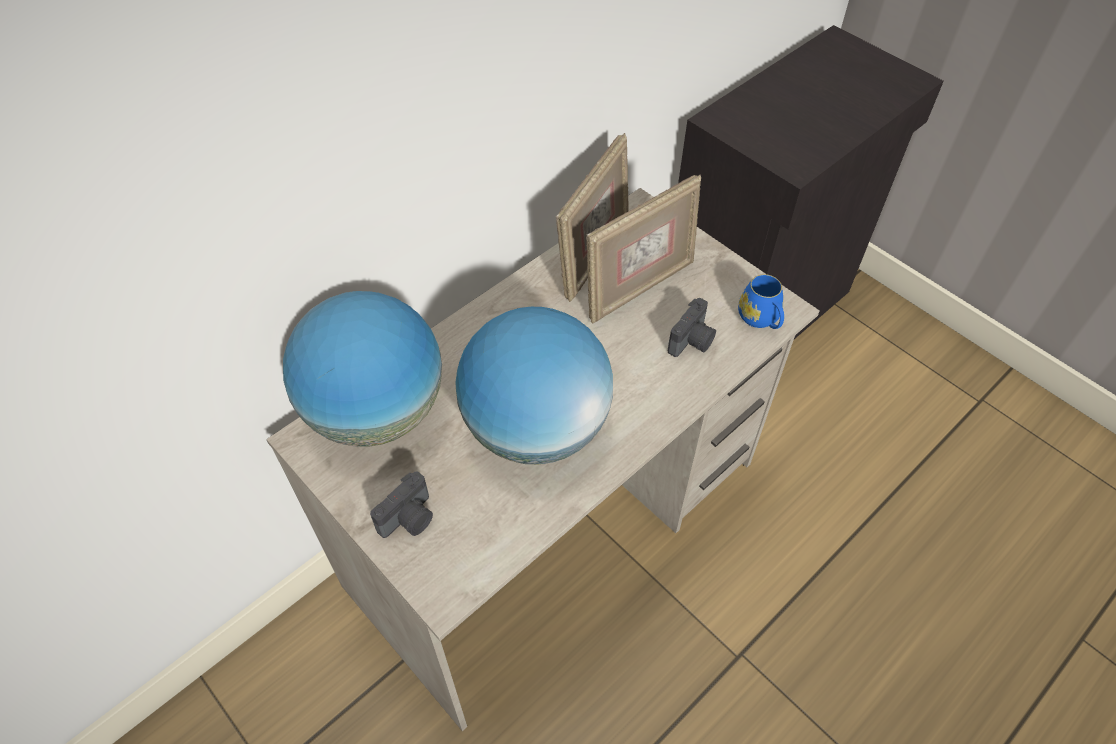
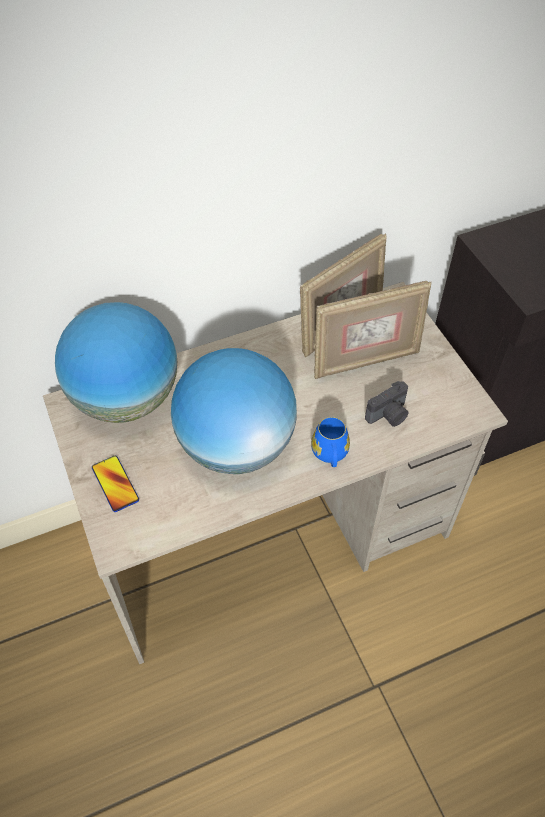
camera: 20 degrees right, 0 degrees up
(409, 519) = (115, 484): camera -> phone
(761, 319) = (454, 414): blue mug -> blue mug (330, 455)

